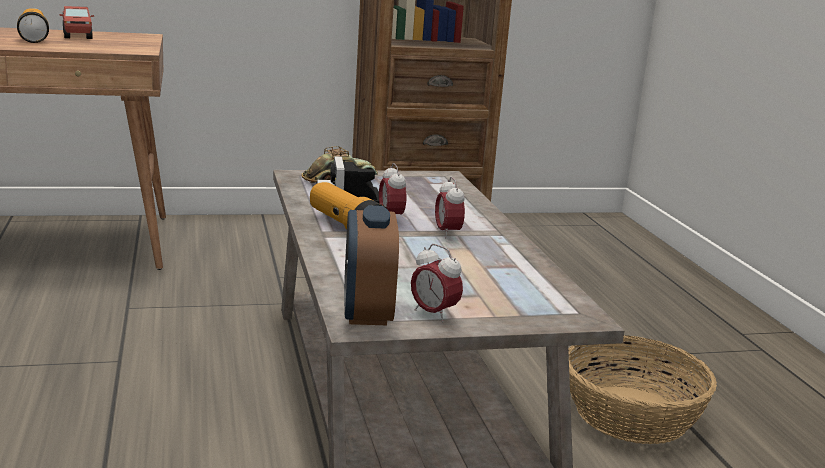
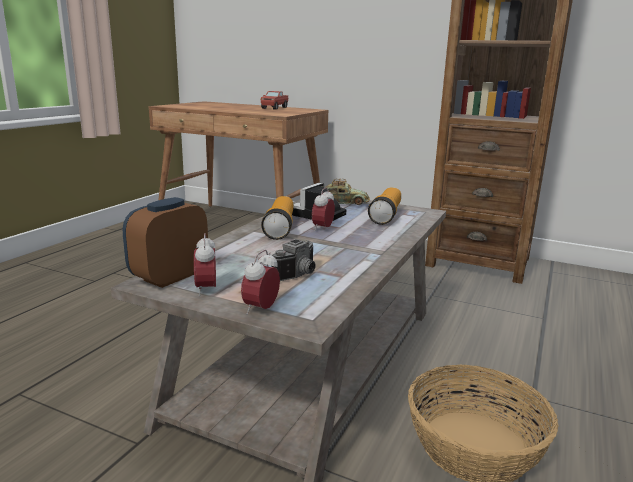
camera: 40 degrees right, 0 degrees up
(34, 38) = (247, 108): flashlight -> flashlight (386, 216)
(447, 233) = (340, 245): alarm clock -> alarm clock (261, 309)
(481, 275) = (299, 275): none -> camera

